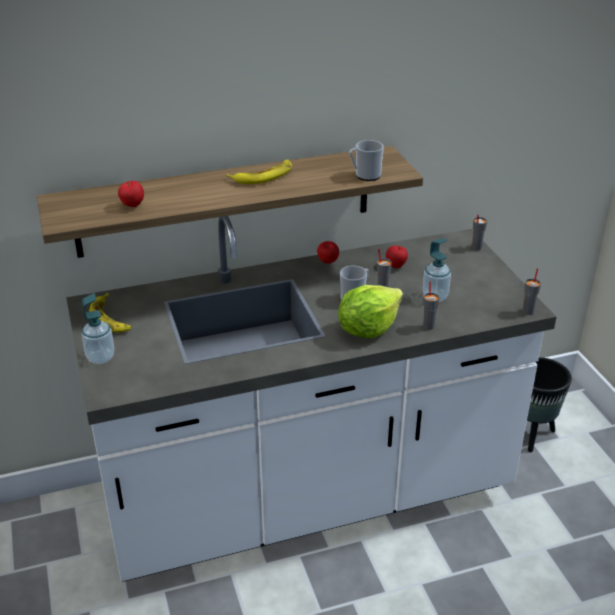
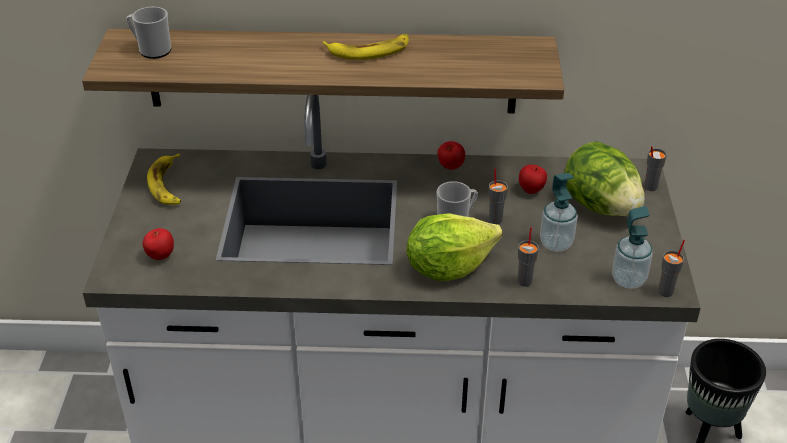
camera: 20 degrees right, 5 degrees up
(100, 357) = (132, 230): soap dispenser -> soap dispenser (628, 280)
(132, 206) = (197, 62): apple -> apple (160, 256)
(365, 175) = (491, 73): mug -> mug (151, 50)
(450, 266) = (600, 206): none -> lettuce

